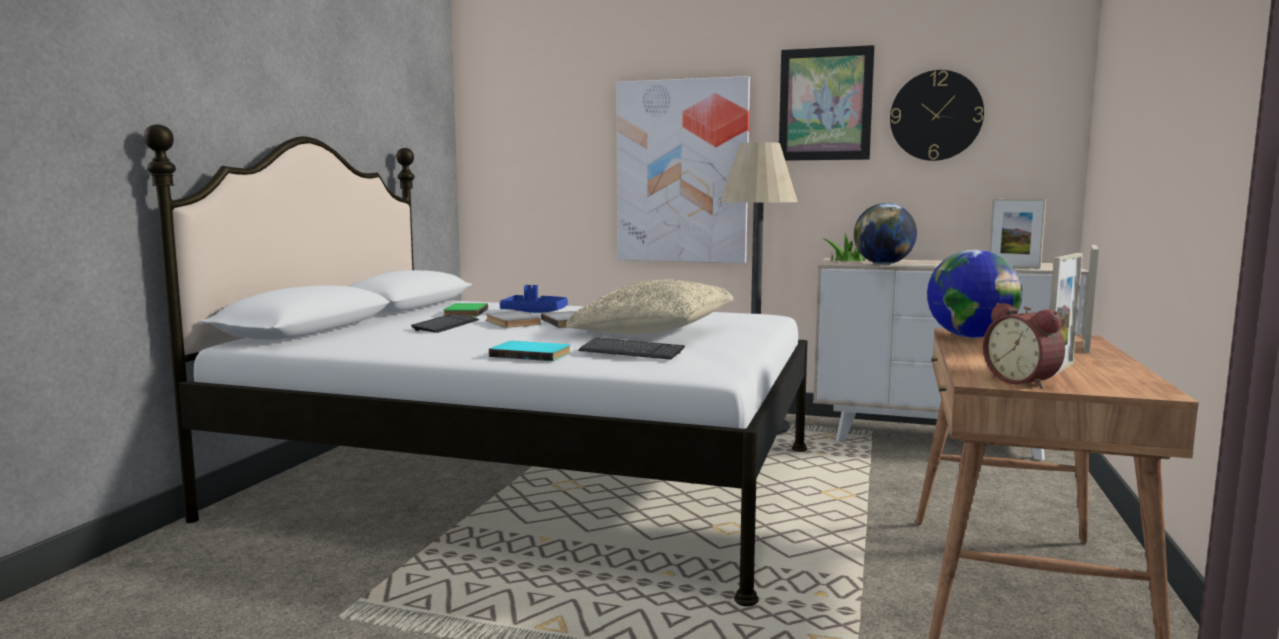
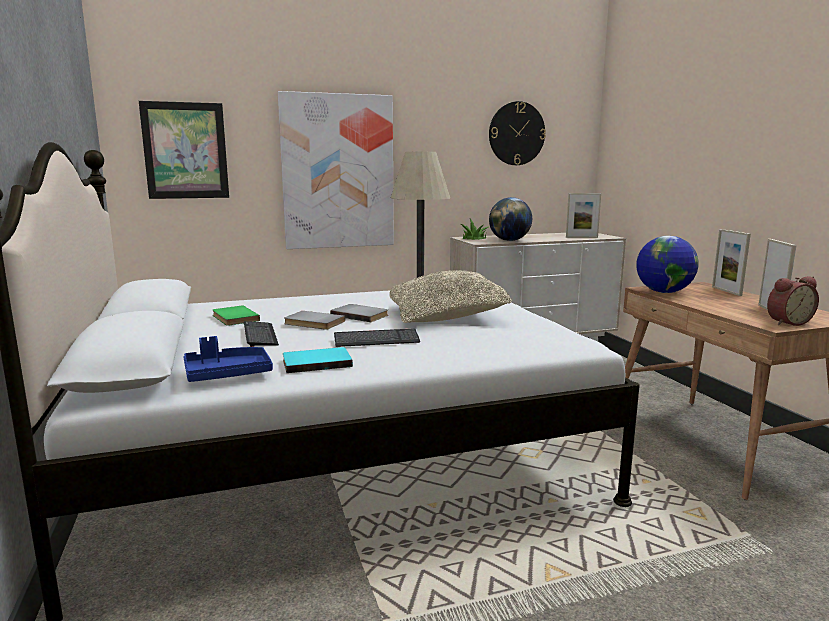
camera: 35 degrees left, 5 degrees up
(532, 354) = (431, 353): turquoise book -> turquoise book (316, 362)
(535, 312) = (298, 308): blue tray -> blue tray (227, 374)
(631, 351) = (501, 337): keyboard -> keyboard (376, 340)
(825, 104) = (446, 121): picture -> picture (185, 151)
(1023, 381) = (787, 322): alarm clock -> alarm clock turned 45 degrees counterclockwise

